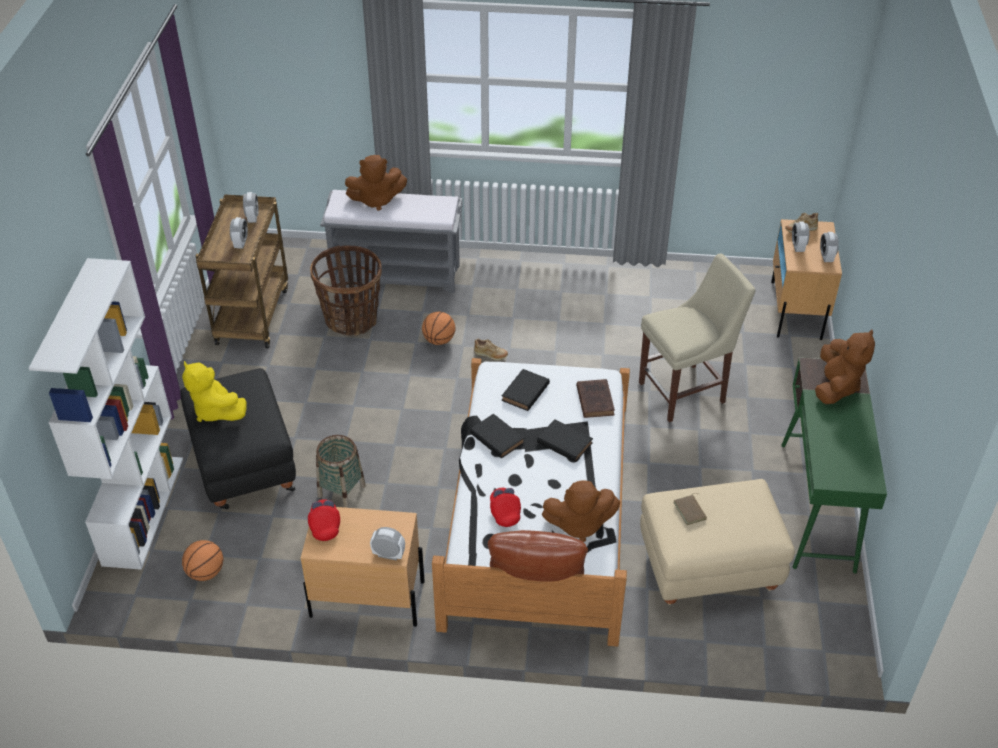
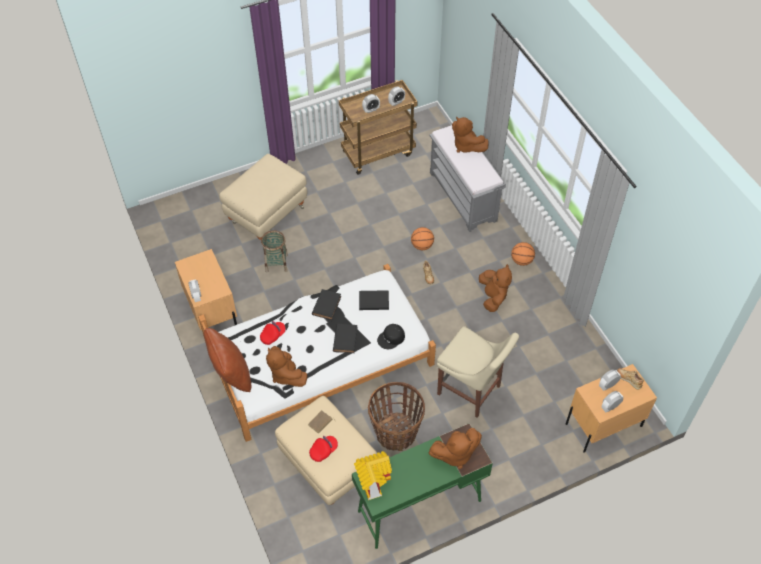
camera: 60 degrees right, 10 degrees up
(143, 510) = (213, 191): white bookcase -> none
(206, 572) = (190, 239): basketball -> basketball (521, 261)
(216, 411) = (258, 175): yellow plush toy -> none
(243, 466) = (266, 213): black ottoman -> beige ottoman
(325, 525) = (200, 260): red cap -> red cap (323, 450)
(351, 319) = (408, 197): basket -> basket (396, 432)
(565, 315) = (493, 297): none -> brown plush toy
(594, 400) = (391, 338): brown book -> black cap
(835, 472) = (373, 480): none -> toy house

